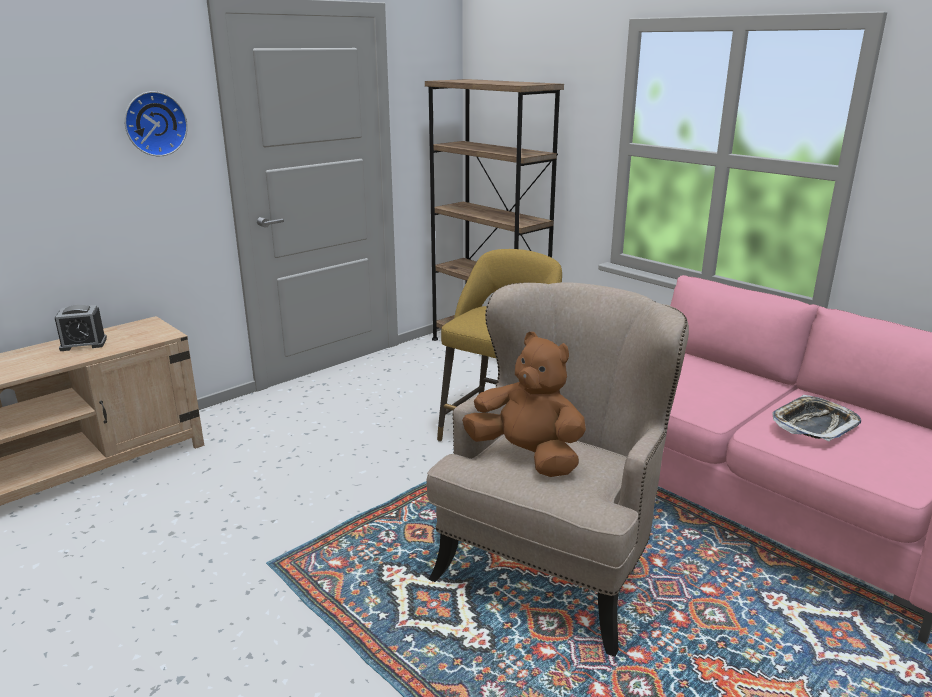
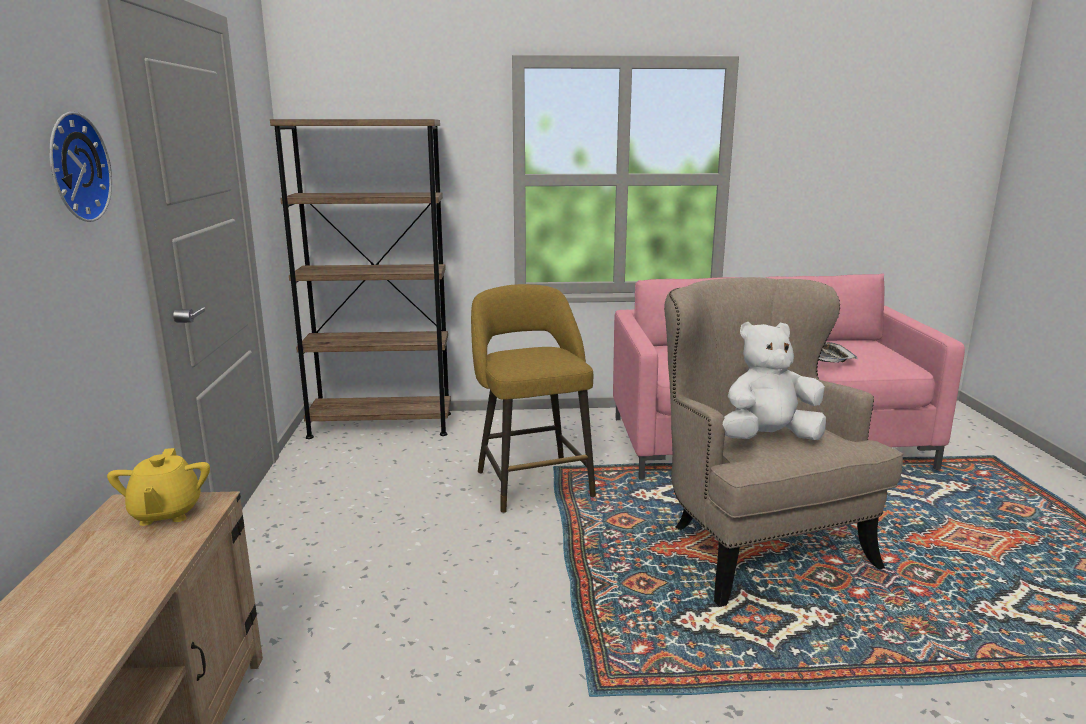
camera: 50 degrees left, 5 degrees down
(83, 344) = (95, 568): alarm clock -> none
(146, 332) = (166, 513): none -> yellow teapot
(527, 456) = (768, 439): brown plush toy -> white plush toy

